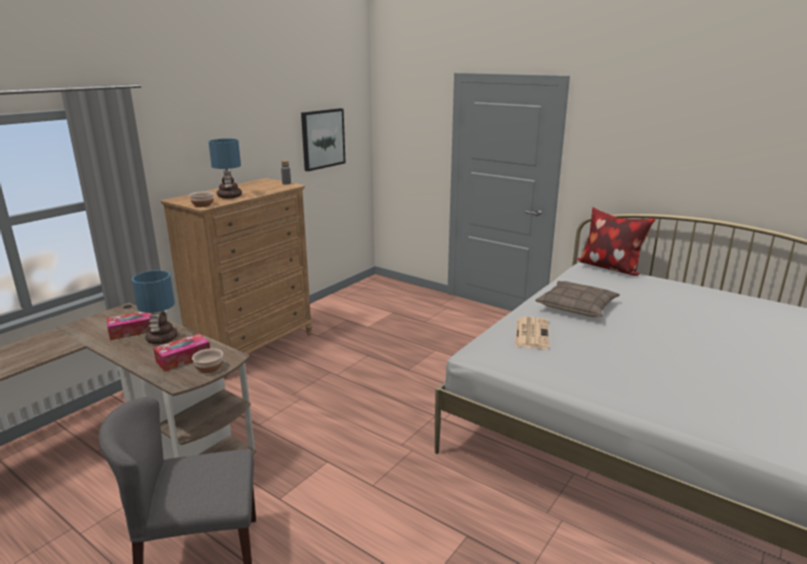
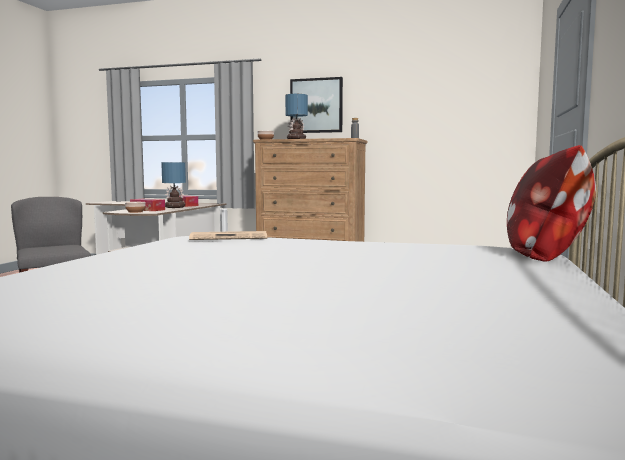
camera: 70 degrees right, 15 degrees down
(322, 139) = (449, 113): picture -> picture (316, 105)
(577, 306) = (333, 244): pillow -> none

